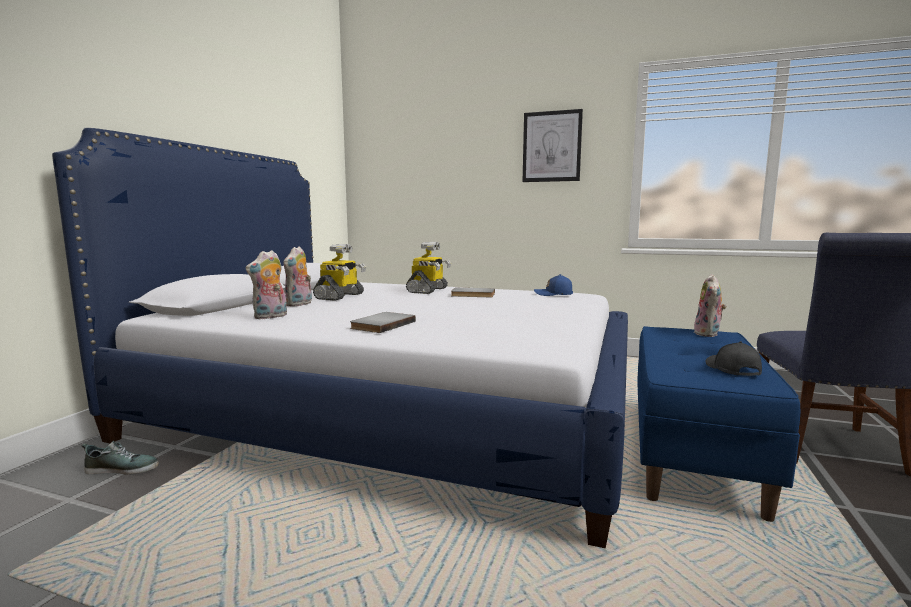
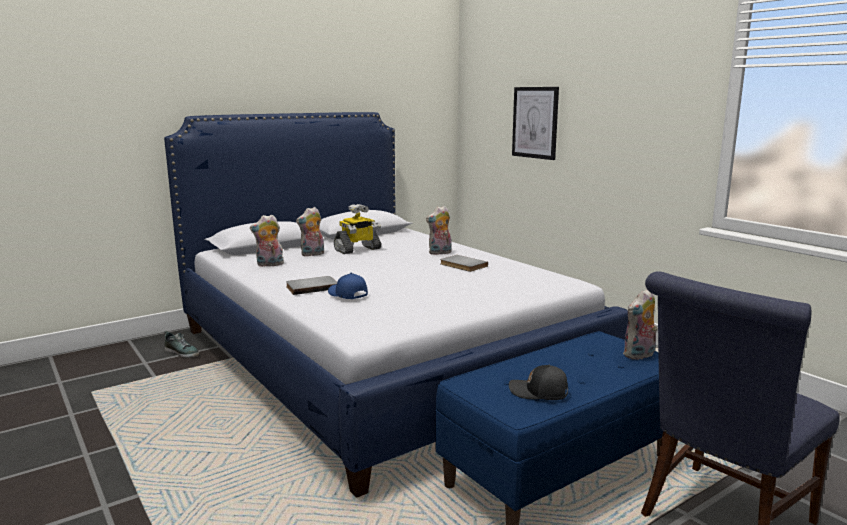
camera: 35 degrees right, 5 degrees up
(428, 290) = (440, 253): toy robot -> plush toy
(551, 146) = (638, 94): picture -> picture (535, 122)
(554, 294) = (538, 277): blue cap -> blue cap (347, 294)
(731, 369) = (539, 392): black cap -> black cap turned 105 degrees counterclockwise

